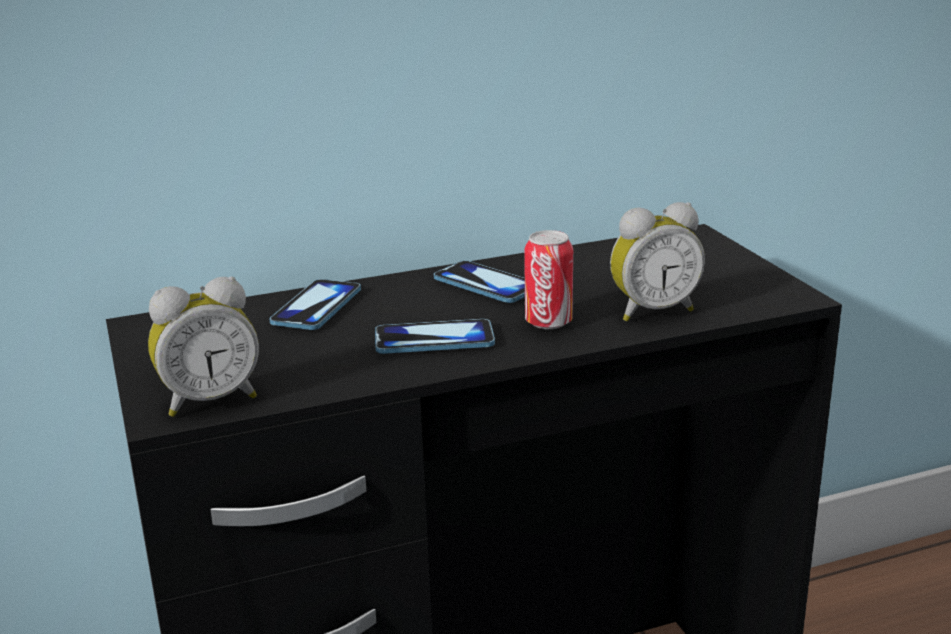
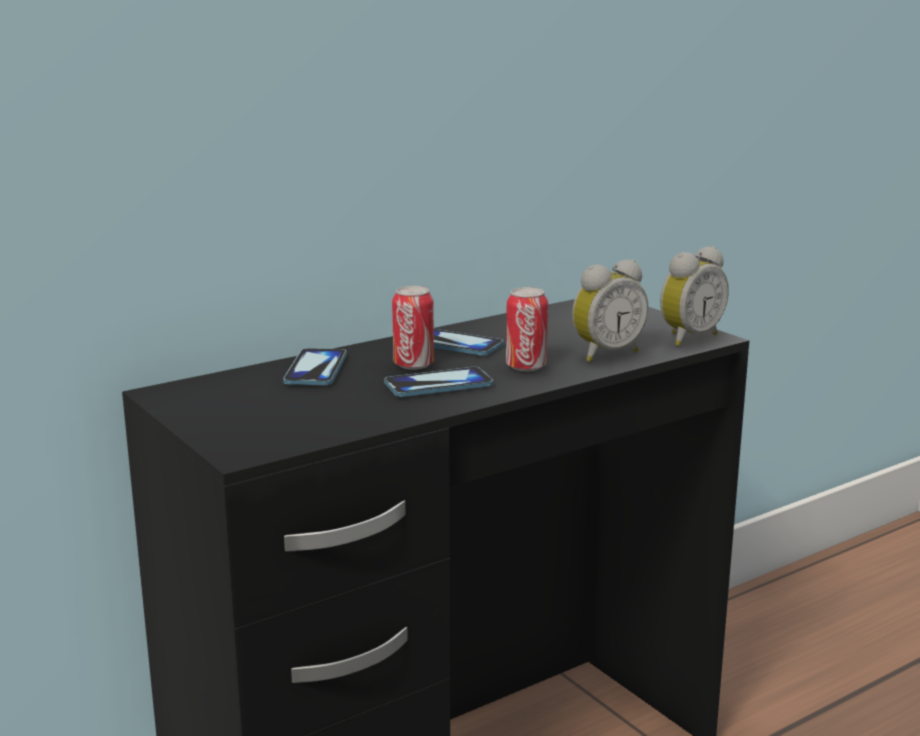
camera: 15 degrees left, 5 degrees down
(210, 400) = (274, 440): alarm clock -> alarm clock (688, 338)
(424, 309) = (413, 365): none -> can

